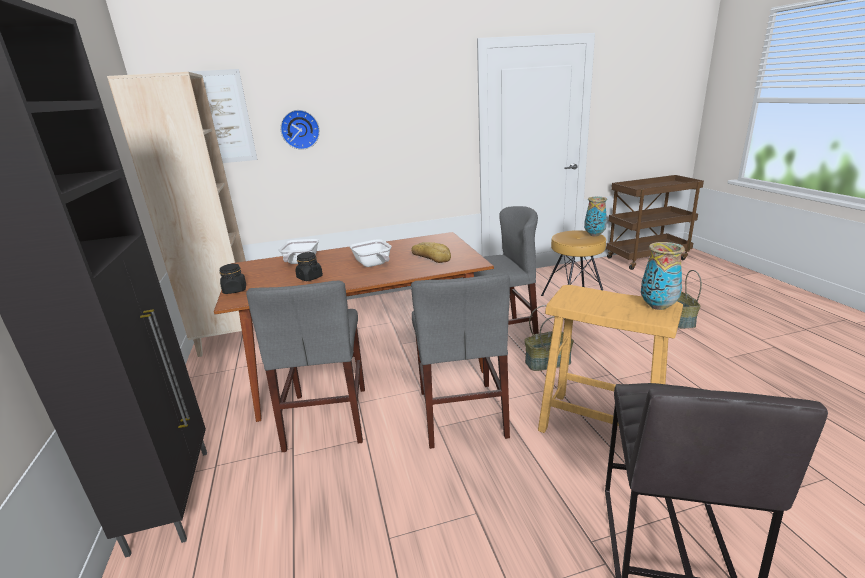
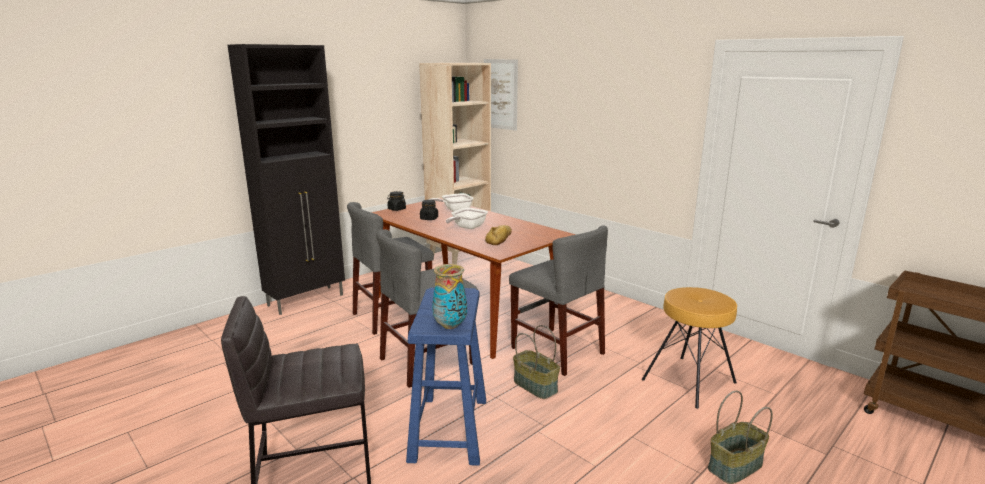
camera: 60 degrees right, 5 degrees down
(300, 129) = (546, 112): wall clock -> none
(594, 235) = (716, 305): vase -> none
(599, 426) = (449, 429): beige stool -> blue stool

